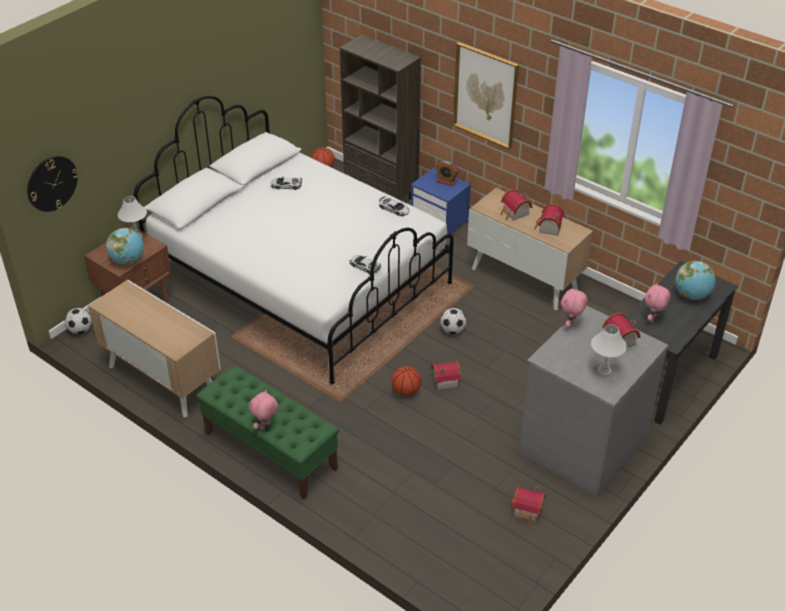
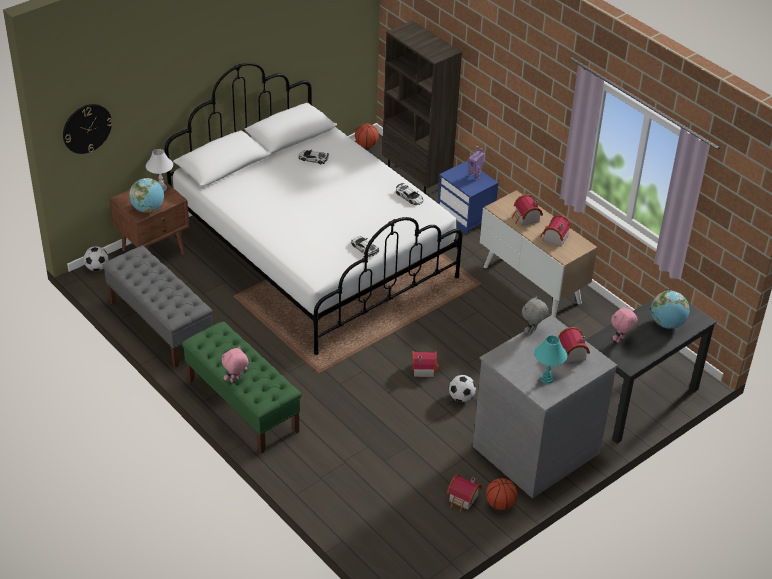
camera: 10 degrees right, 0 degrees up
(161, 379) = (160, 325): cabinet -> grey bench
(406, 391) = (383, 373): basketball -> basketball (500, 504)
(446, 181) = (475, 176): alarm clock -> toy robot
(452, 330) = (445, 323): football -> football (461, 398)
(485, 95) = (516, 98): picture -> none
(571, 324) = (532, 331): pink plush toy -> grey plush toy
(604, 371) = (547, 379): white table lamp -> turquoise table lamp

